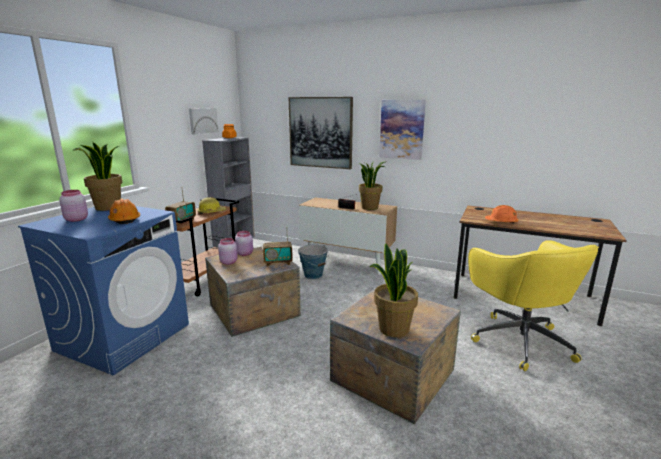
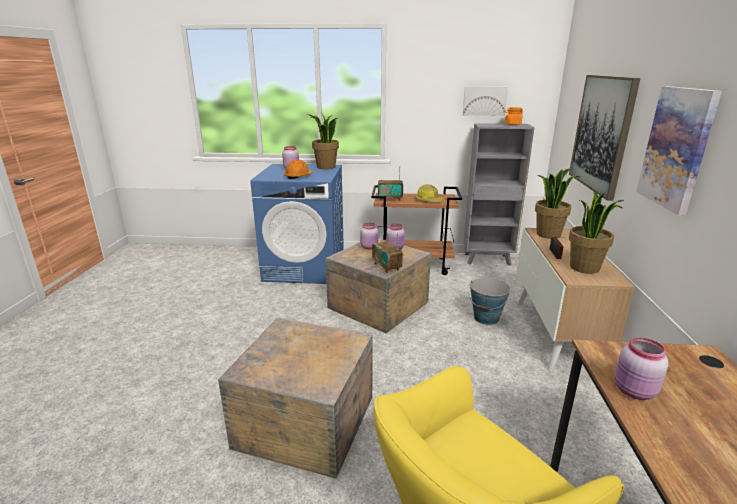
camera: 70 degrees right, 5 degrees up
(393, 329) = (267, 355): potted plant -> potted plant (548, 234)
(501, 222) = (634, 391): orange hard hat -> pink jar

